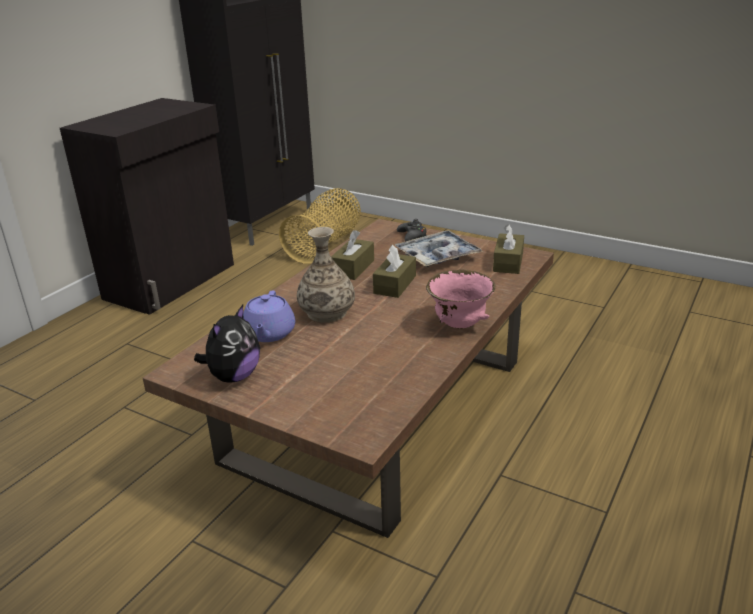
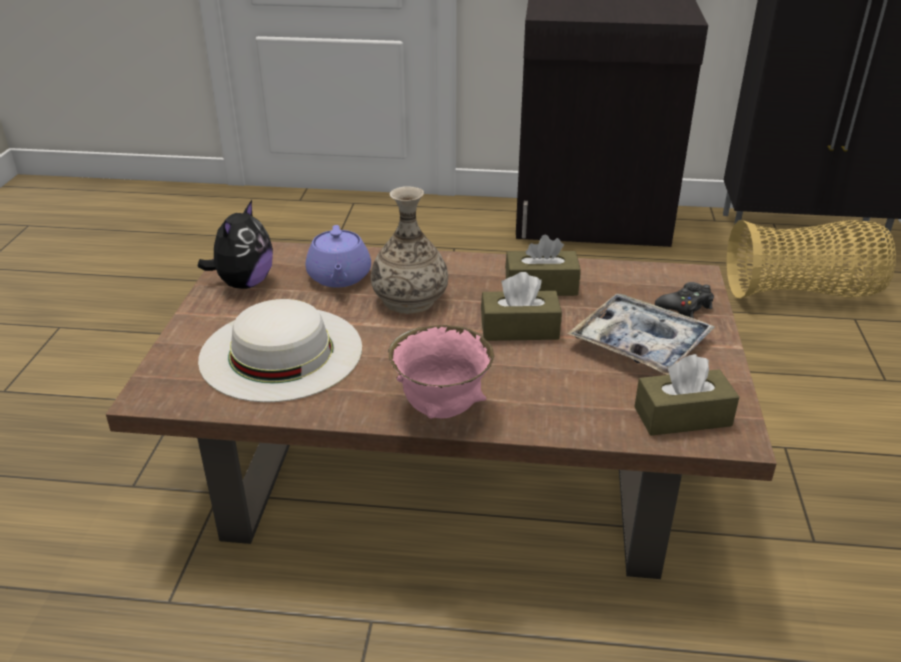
camera: 65 degrees right, 5 degrees up
(233, 376) = (244, 283): plush toy -> plush toy turned 75 degrees counterclockwise
(269, 334) = (339, 277): purple teapot -> purple teapot turned 75 degrees counterclockwise
(351, 372) = (281, 352): none -> white hat

